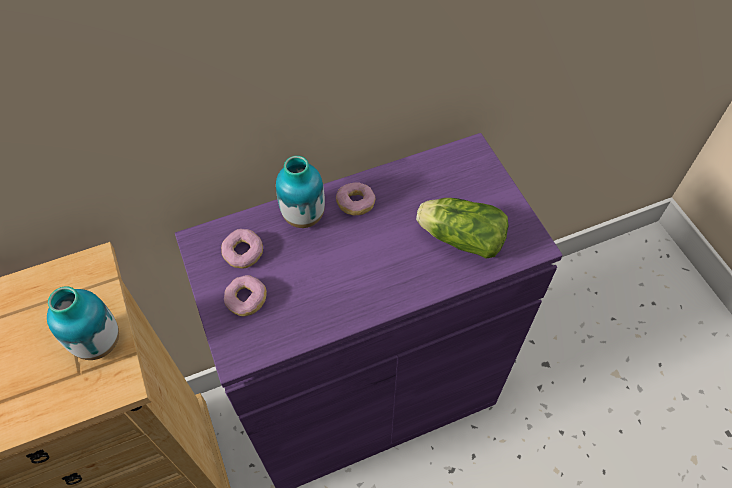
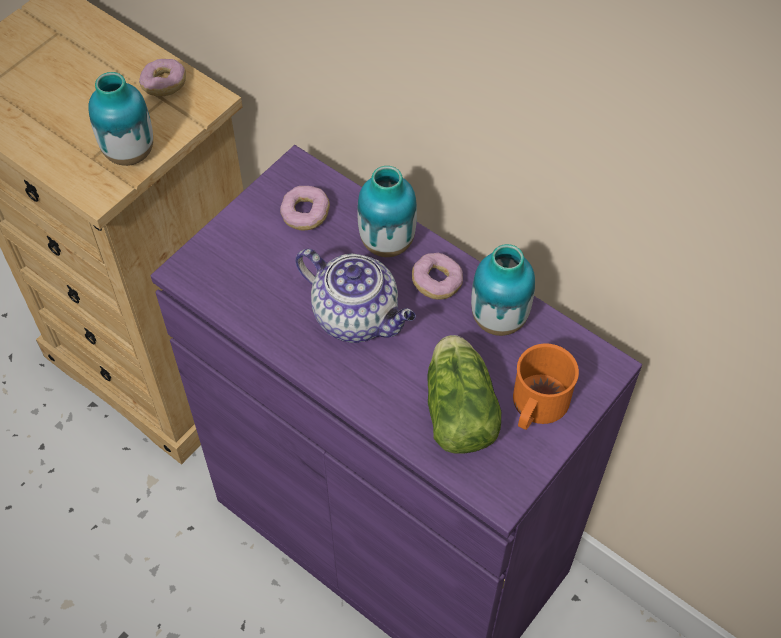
camera: 60 degrees right, 0 degrees up
(246, 300) = (252, 247): donut -> donut (164, 85)
(353, 261) = (358, 317): none -> teapot
(406, 185) = (498, 319): none -> vase
(482, 197) = (536, 407): none -> orange mug

